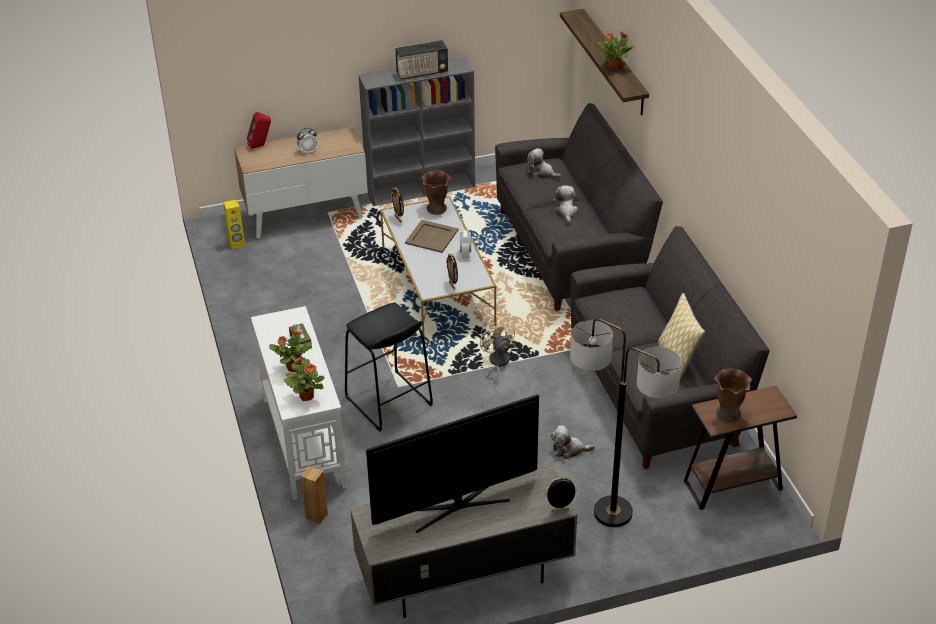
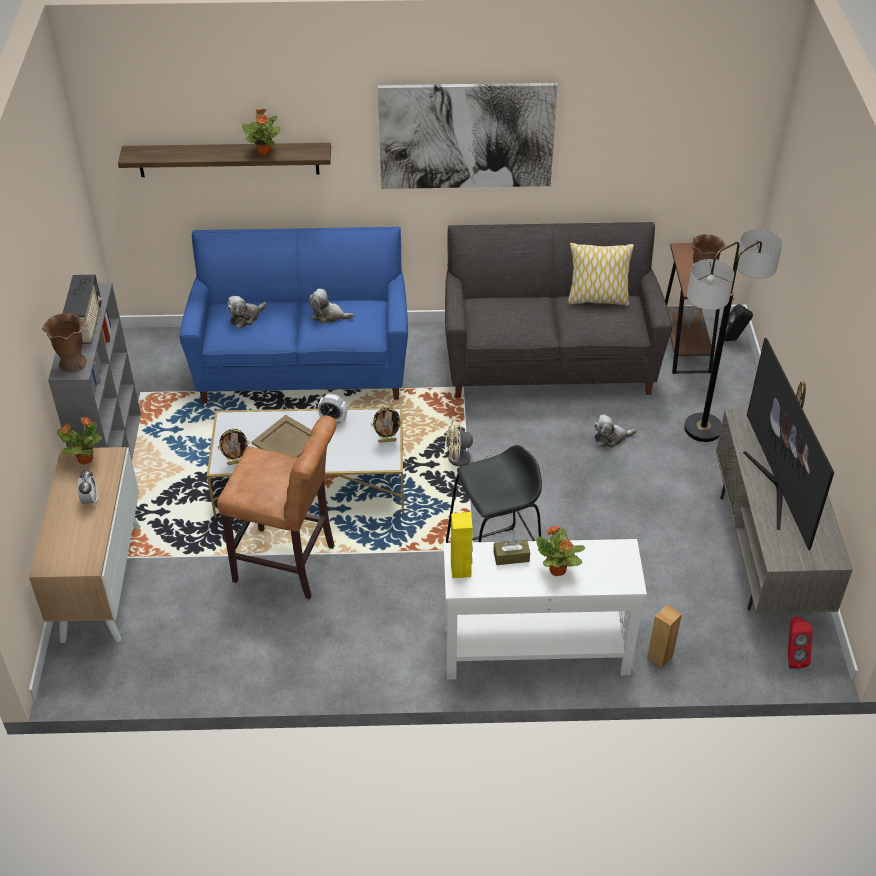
camera: 75 degrees left, 5 degrees up
(237, 244) = (121, 665): yellow speaker -> yellow speaker (461, 569)
(260, 146) = (45, 547): red speaker -> red speaker (792, 657)
(306, 396) = (611, 565): potted plant -> potted plant (85, 459)
(349, 295) = (290, 565): none -> brown stool
(437, 209) = (234, 426): brown vase -> brown vase (73, 364)
(569, 450) = (611, 438): plush toy -> plush toy turned 60 degrees clockwise
(571, 251) = (303, 365): grey sofa -> blue sofa
(699, 154) = (466, 135): none -> picture
(764, 521) = (733, 339): none -> black speaker

